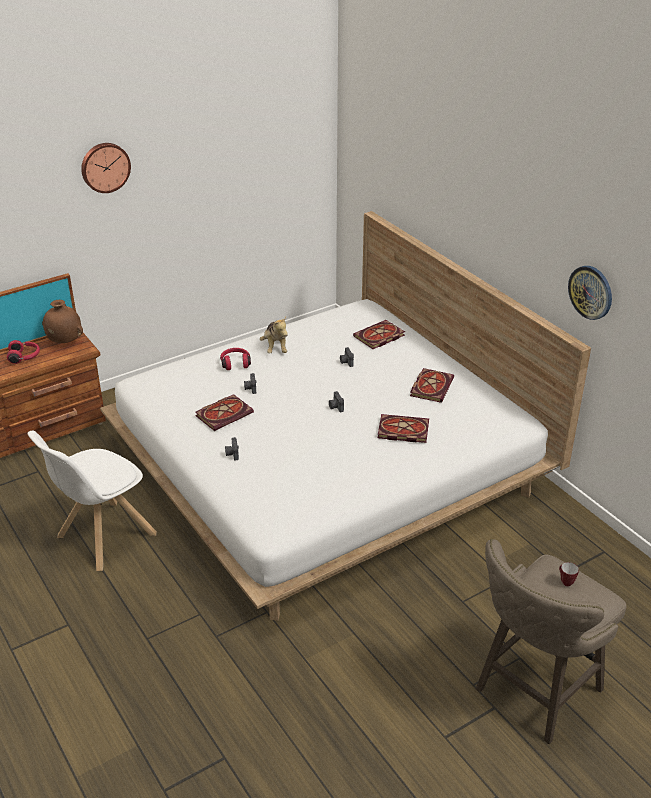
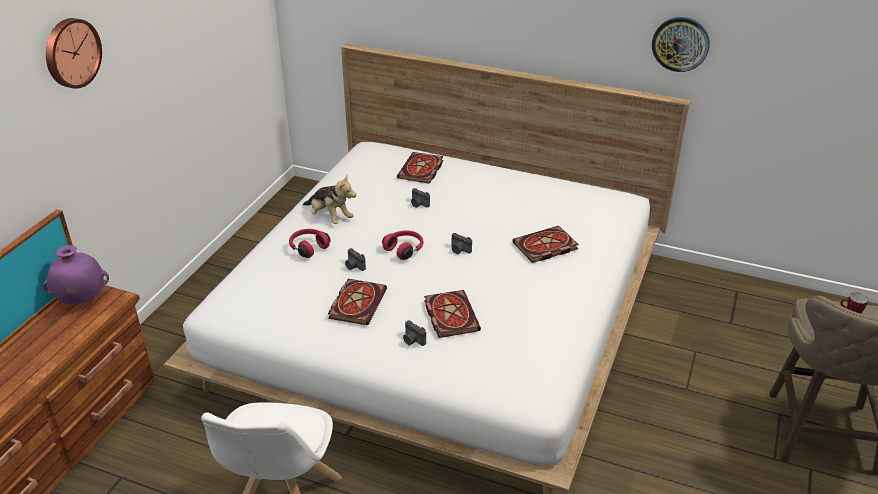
camera: 35 degrees left, 0 degrees up
(25, 357) = (45, 338): red headphones -> red headphones (404, 249)
(64, 342) = (81, 300): brown vase -> purple vase
(431, 386) = (520, 197): book -> book (449, 315)

